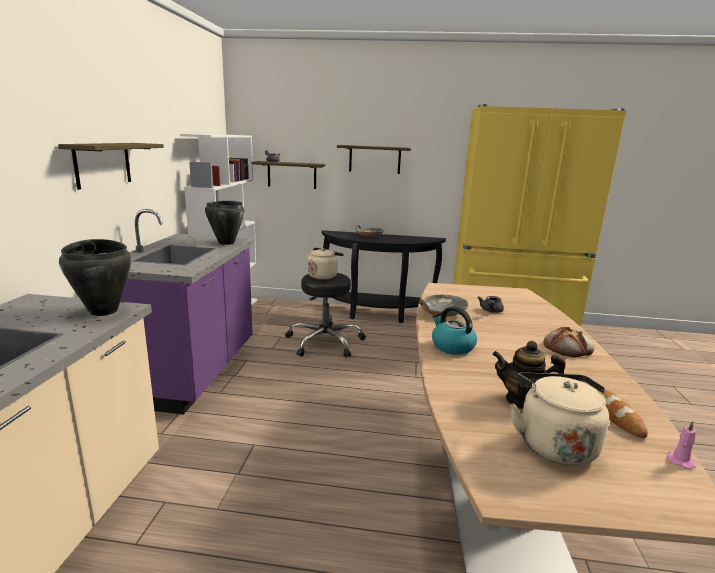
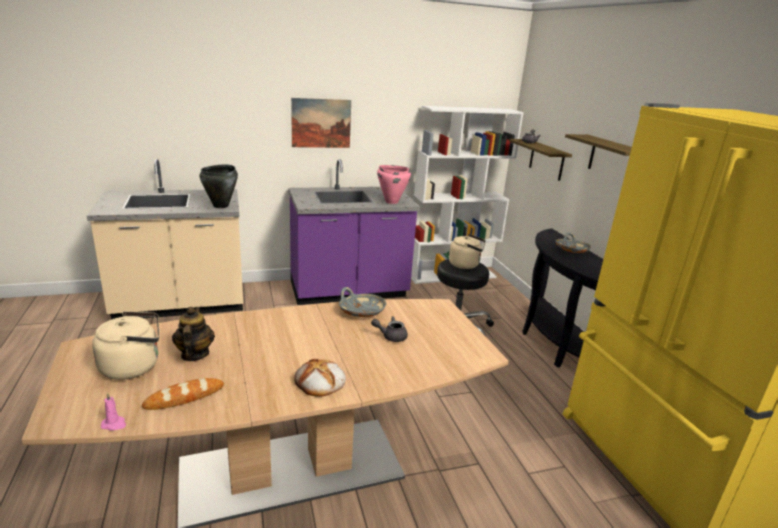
camera: 65 degrees right, 5 degrees up
(103, 164) = (321, 123): shelf -> picture
(226, 243) = (391, 201): black cooking pot -> pink cooking pot
(452, 346) = (282, 321): kettle -> none

